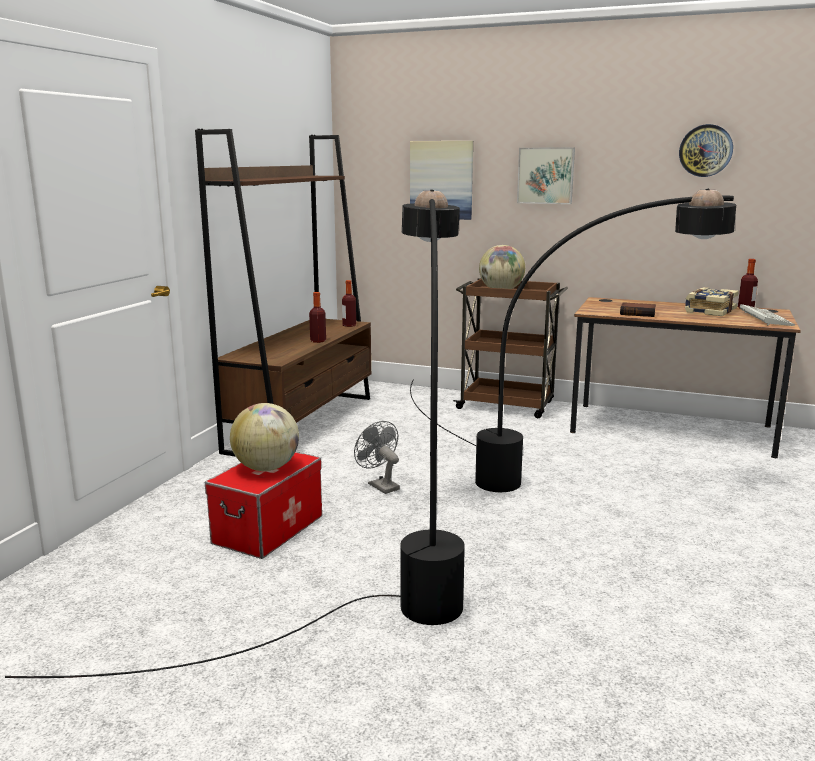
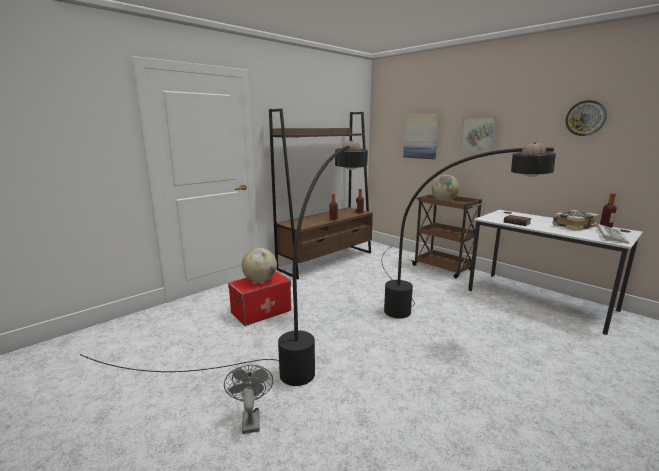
camera: 25 degrees right, 0 degrees up
(380, 485) = (333, 300): grey fan -> grey fan (250, 418)
(671, 429) = (539, 300): brown desk -> white desk

